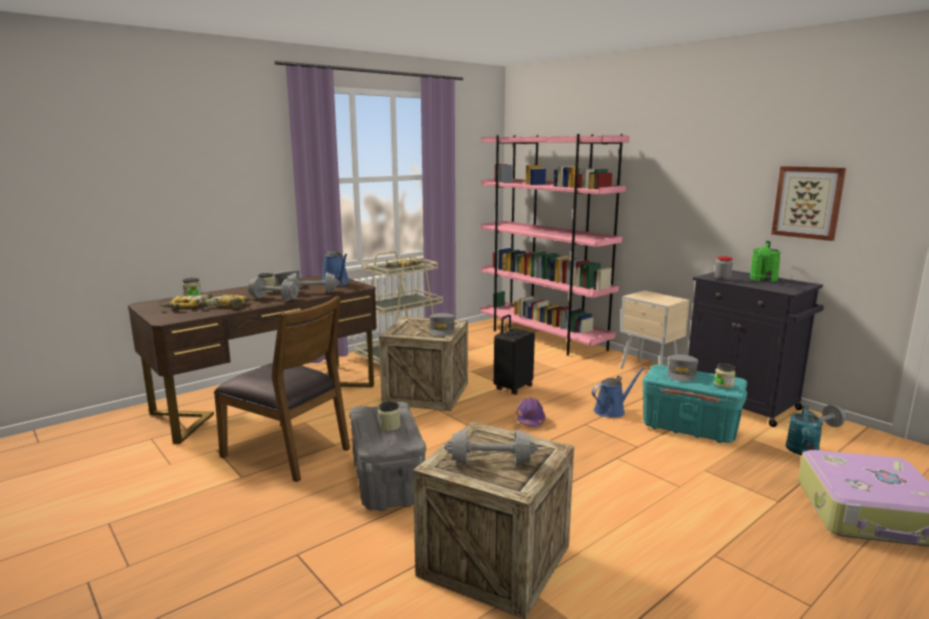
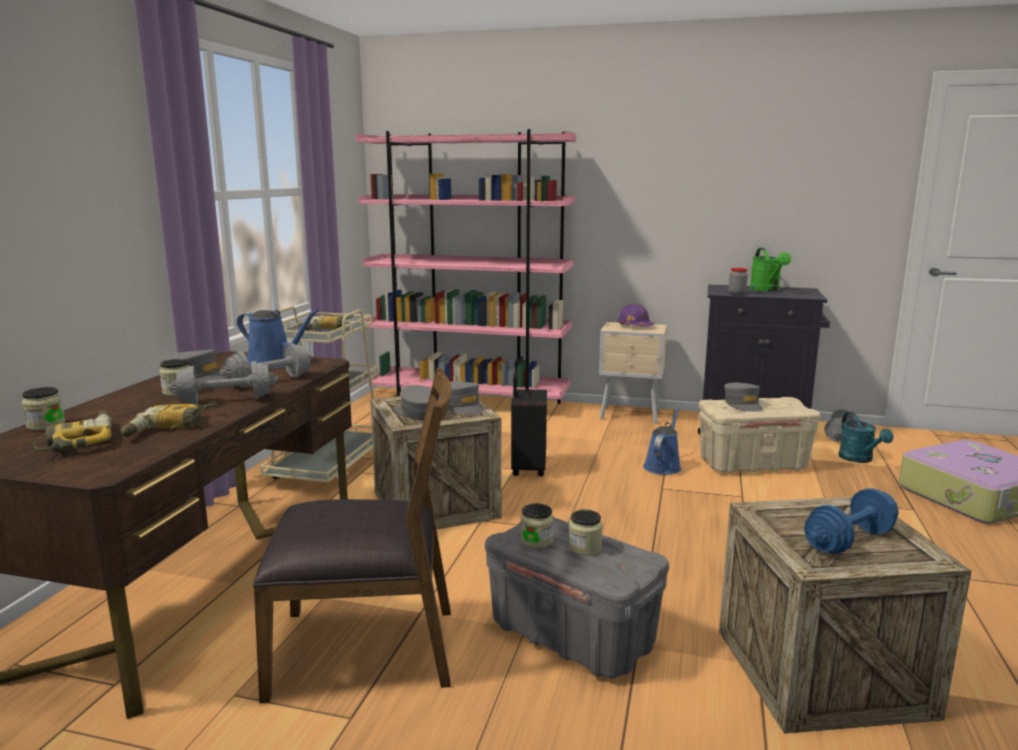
camera: 35 degrees left, 0 degrees up
(410, 329) = (418, 413): none -> grey cap
(490, 462) = (849, 541): grey dumbbell -> blue dumbbell
(530, 420) = (604, 501): purple hard hat -> purple hard hat (634, 326)
(690, 428) = (753, 464): turquoise storage box -> beige storage box
(723, 384) = (791, 406): jar -> jar (536, 541)
(808, 202) = (793, 204): picture -> none

